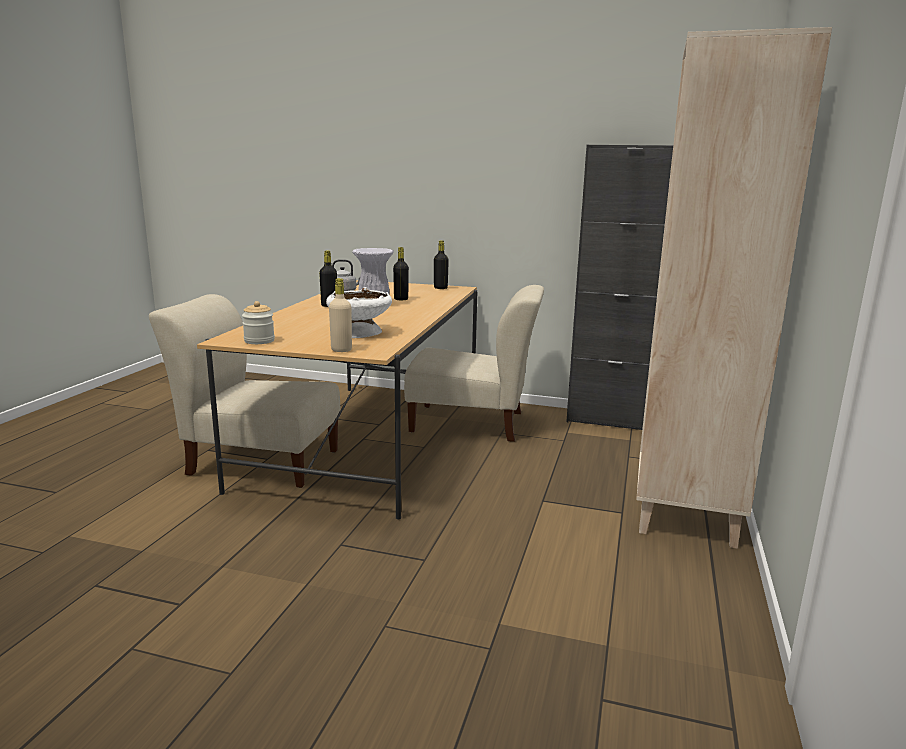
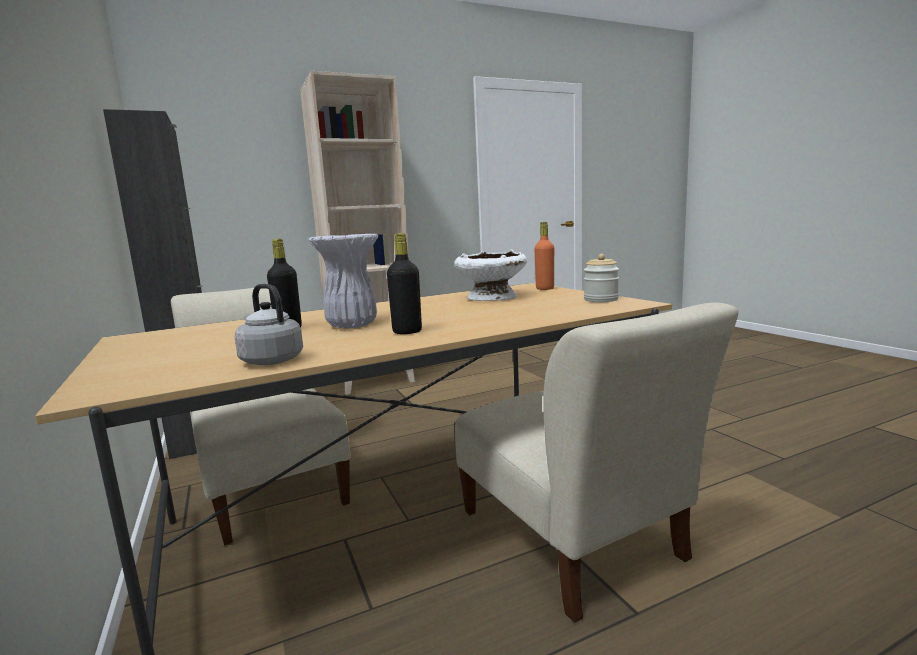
camera: 130 degrees left, 5 degrees down
(341, 350) = (545, 288): beige bottle -> orange bottle
(440, 288) = (141, 342): black bottle -> none

